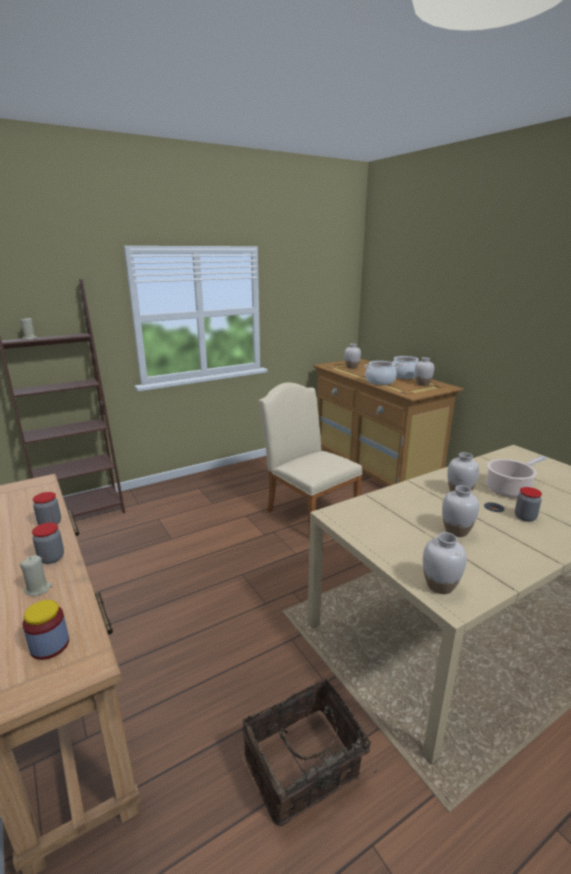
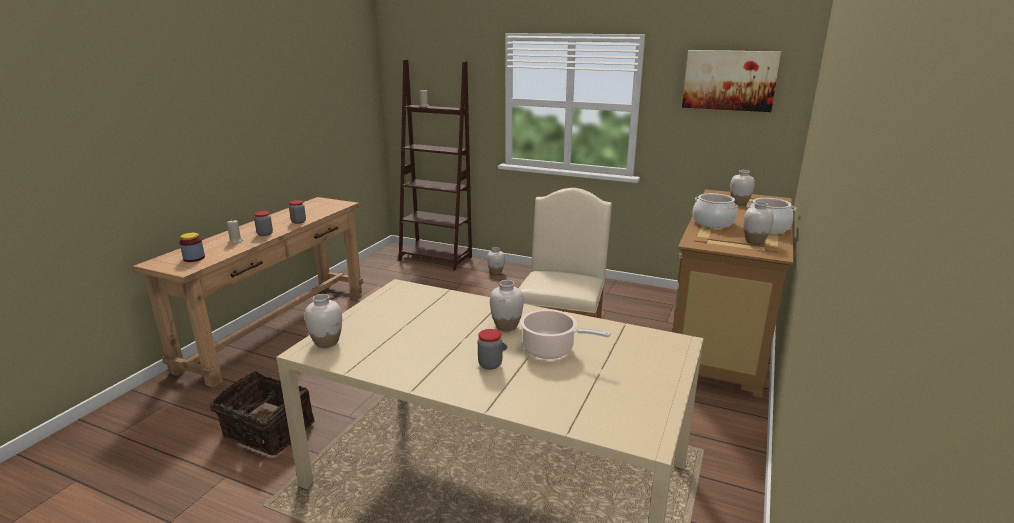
camera: 55 degrees right, 0 degrees up
(316, 280) = (729, 80): none -> picture
(456, 531) = (422, 336): white vase -> white vase (496, 272)

